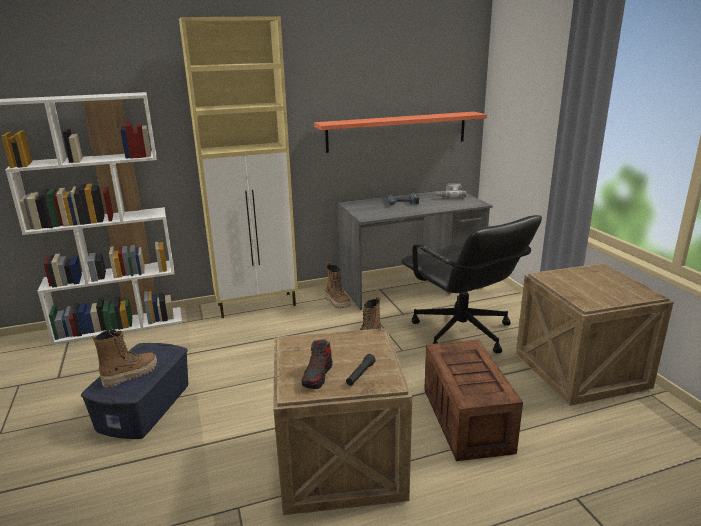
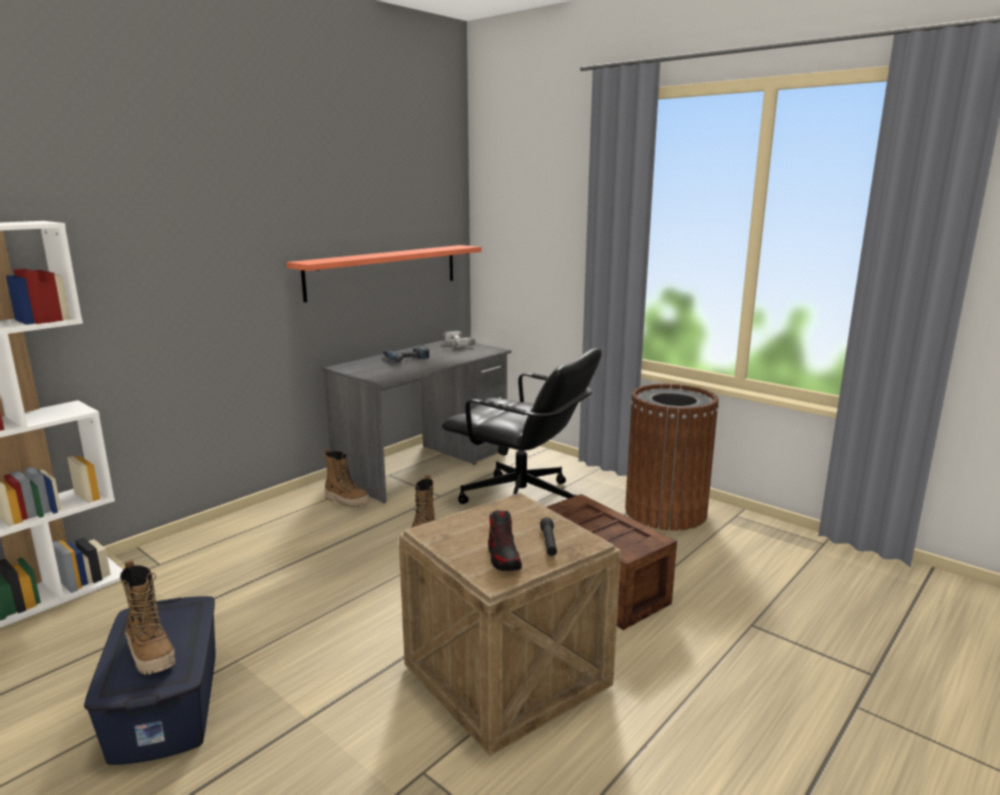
camera: 30 degrees left, 5 degrees down
(130, 374) = (151, 654): boot -> boot turned 120 degrees clockwise
(258, 305) = (234, 528): beige cabinet -> none
(581, 372) = (665, 511): crate -> brown trash can

